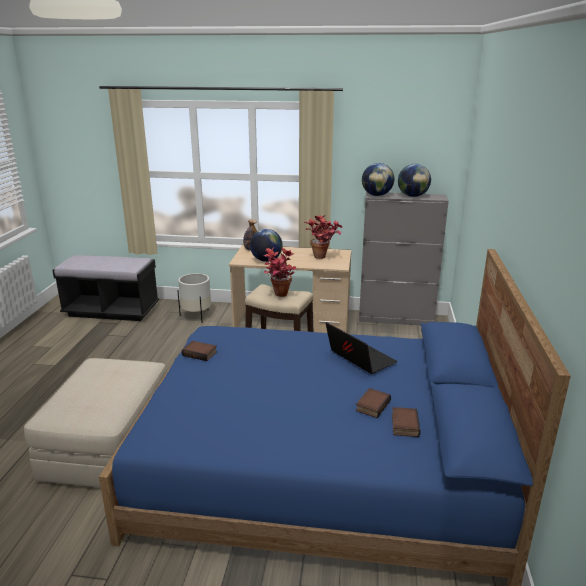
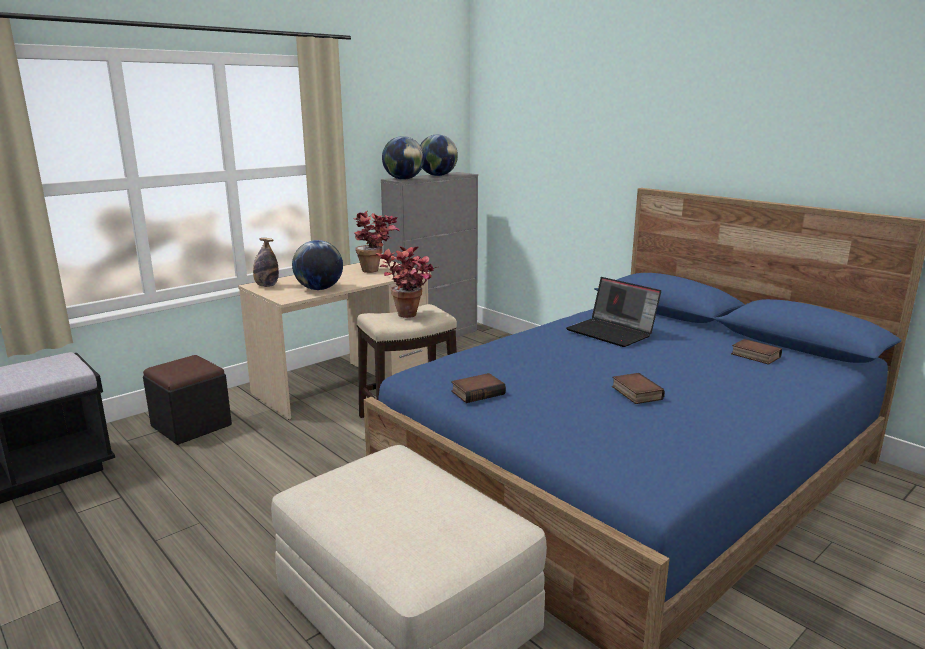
camera: 50 degrees left, 5 degrees down
(196, 316) = (191, 425): white planter -> black ottoman
(359, 359) = (612, 332): laptop -> laptop turned 135 degrees counterclockwise
(372, 405) = (706, 356): book -> book (635, 393)

